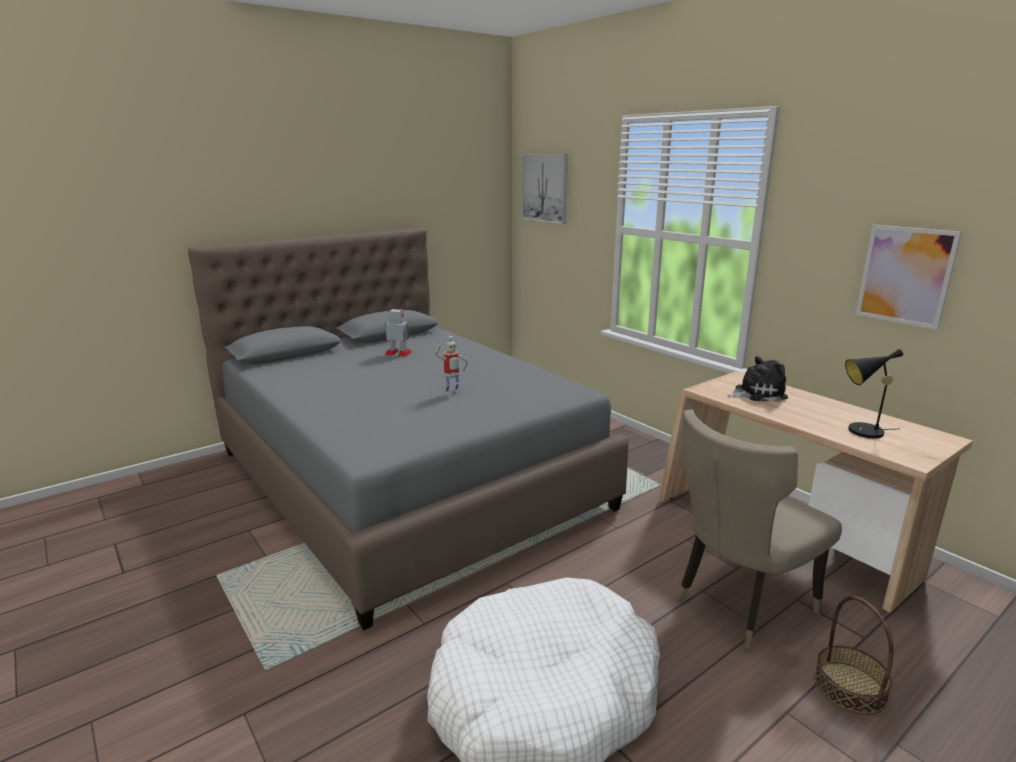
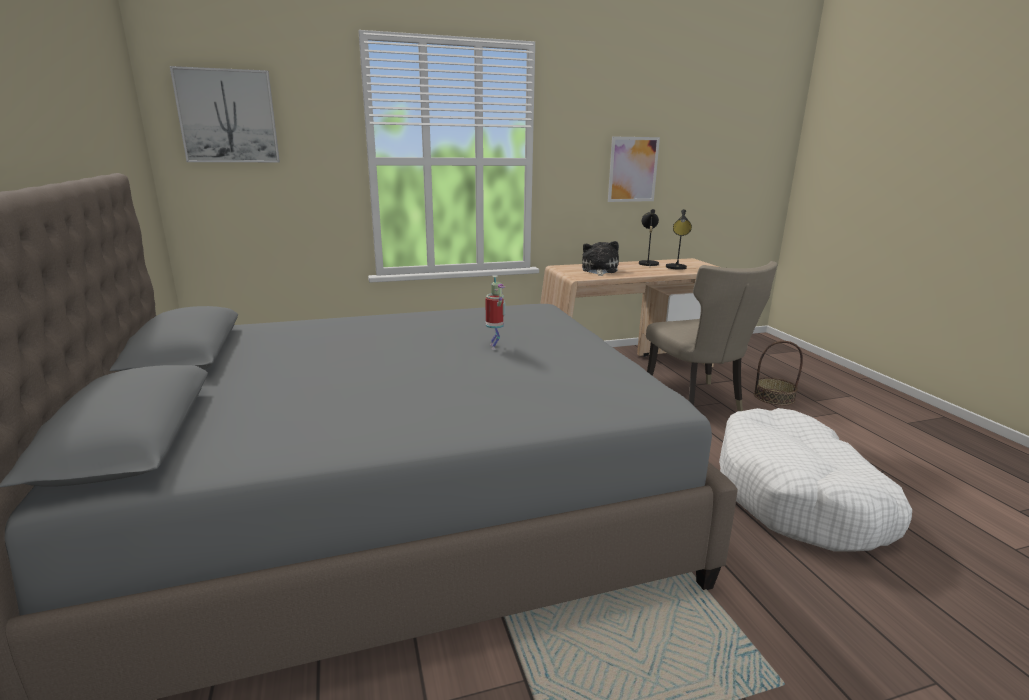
camera: 70 degrees left, 0 degrees up
(398, 353) = (300, 355): toy robot -> none
(856, 413) = (647, 263): none -> black table lamp

